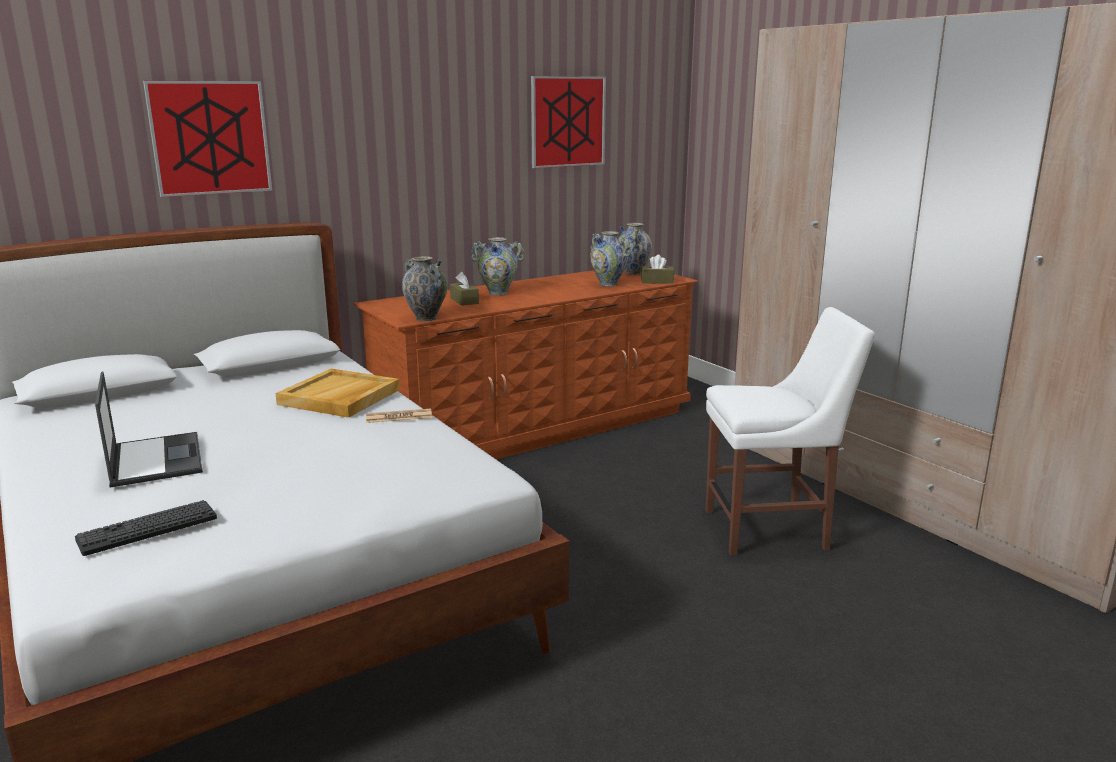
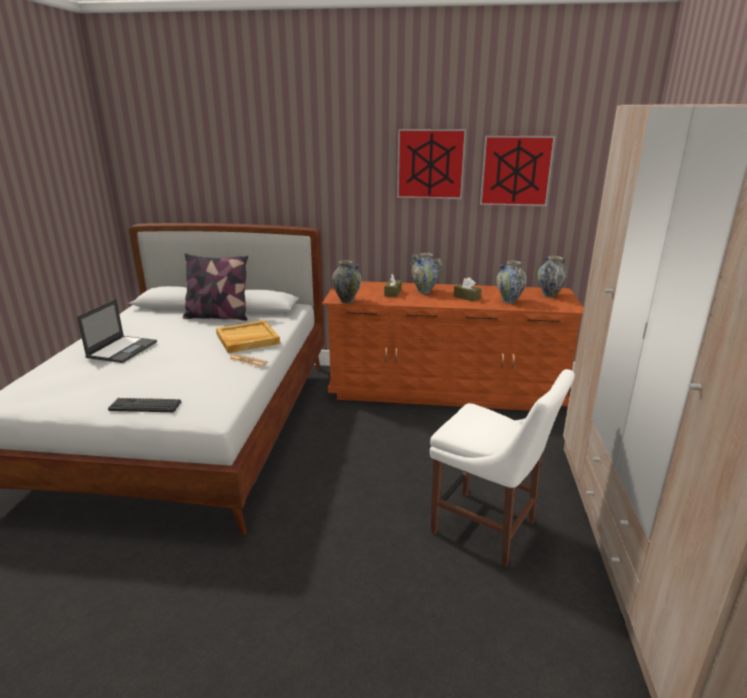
camera: 40 degrees right, 5 degrees up
(148, 529) = (56, 384): keyboard -> keyboard (145, 406)
(210, 138) = (259, 172): picture -> picture (430, 164)
(221, 387) = (217, 316): none -> pillow
(657, 281) = (551, 307): brown tissue box -> brown tissue box (467, 297)

